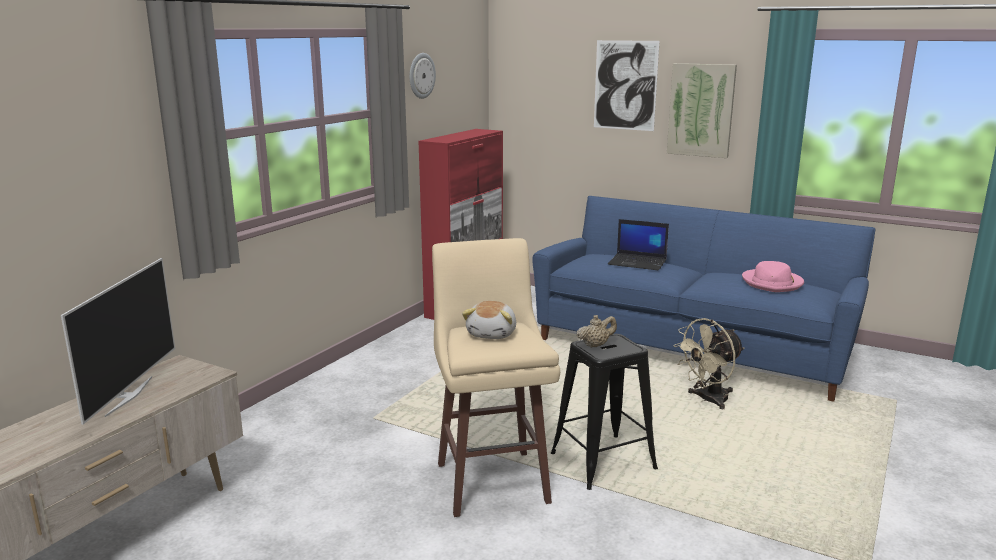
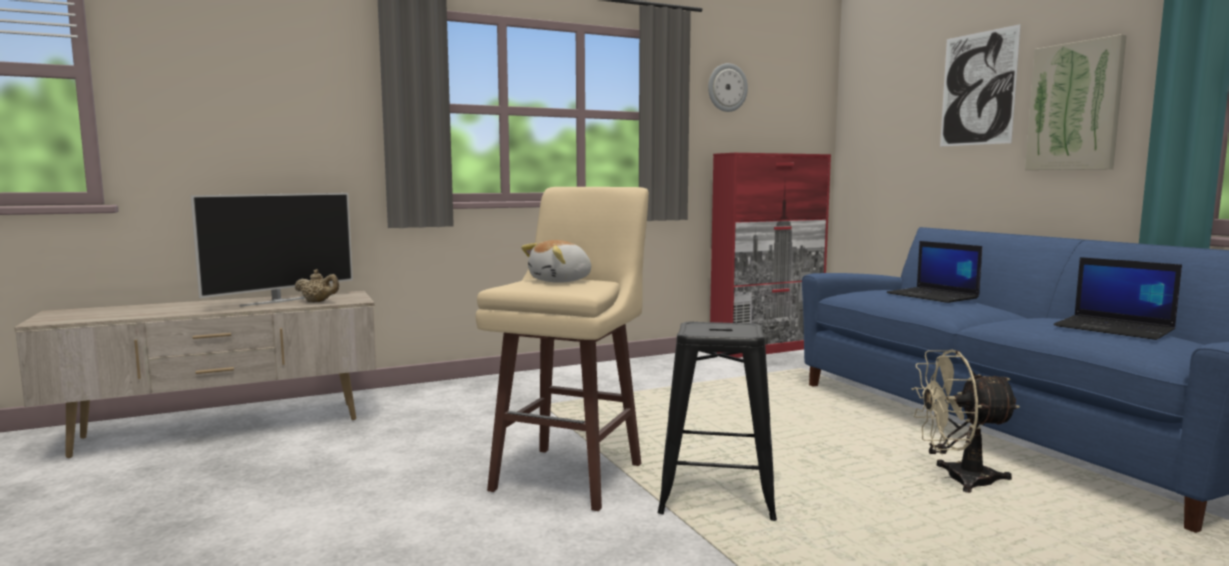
camera: 35 degrees right, 10 degrees down
(595, 345) = (706, 326): beige teapot -> beige teapot (318, 302)
(772, 283) = (1115, 328): pink hat -> laptop

